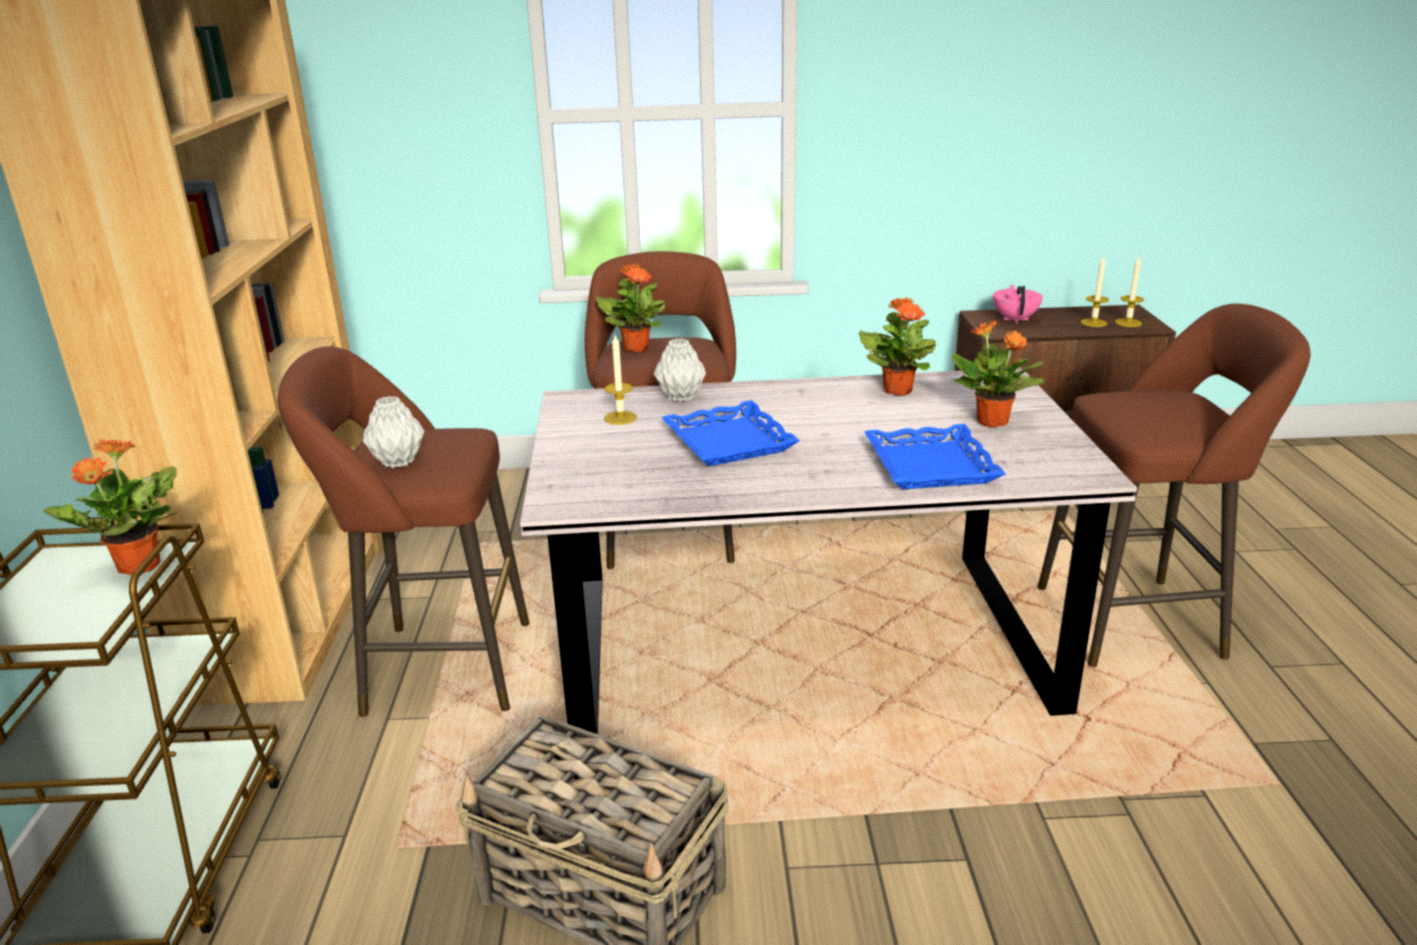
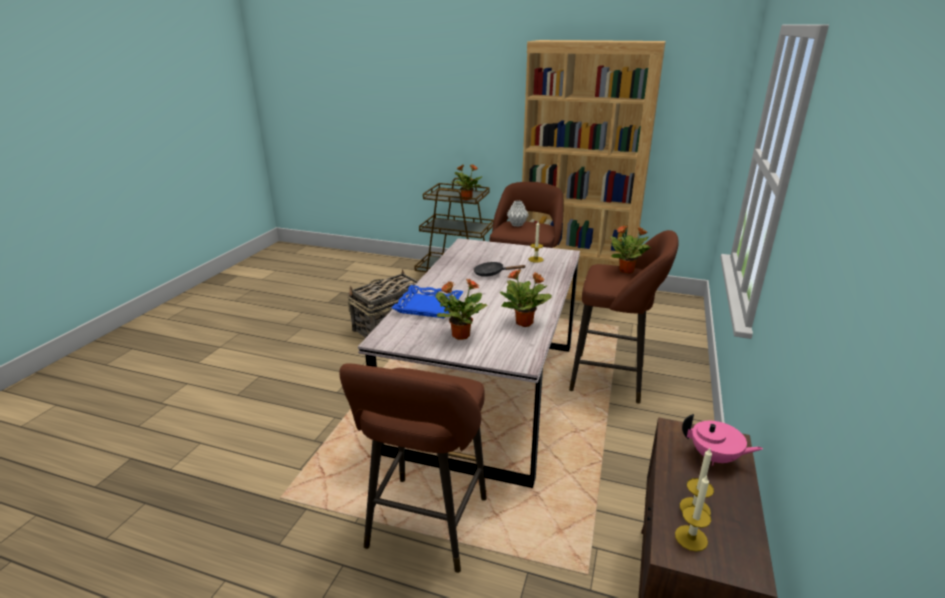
camera: 110 degrees right, 0 degrees up
(680, 397) = (553, 273): grey vase -> none
(727, 442) = (492, 273): blue tray -> black frying pan

